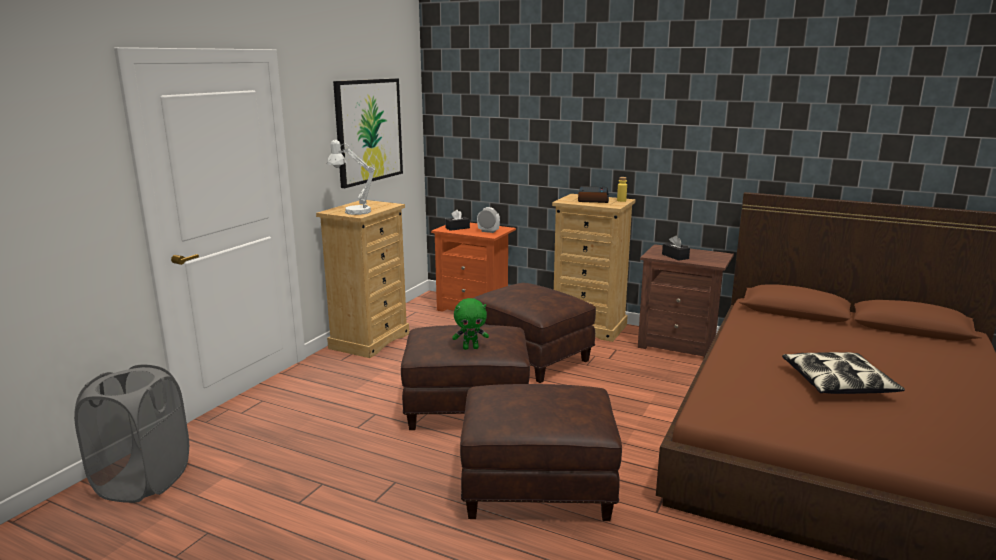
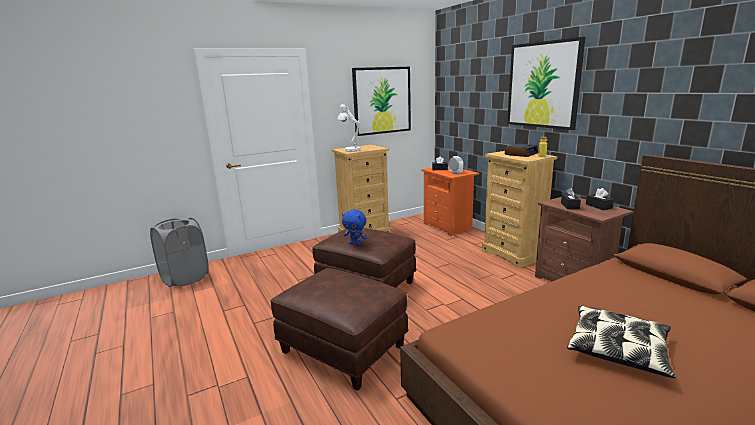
camera: 35 degrees right, 0 degrees up
(471, 348) = (355, 244): green plush toy -> blue plush toy
(531, 357) = (446, 264): brown ottoman -> none
(609, 113) = (543, 85): none -> picture
(700, 253) = (598, 206): none -> black tissue box

